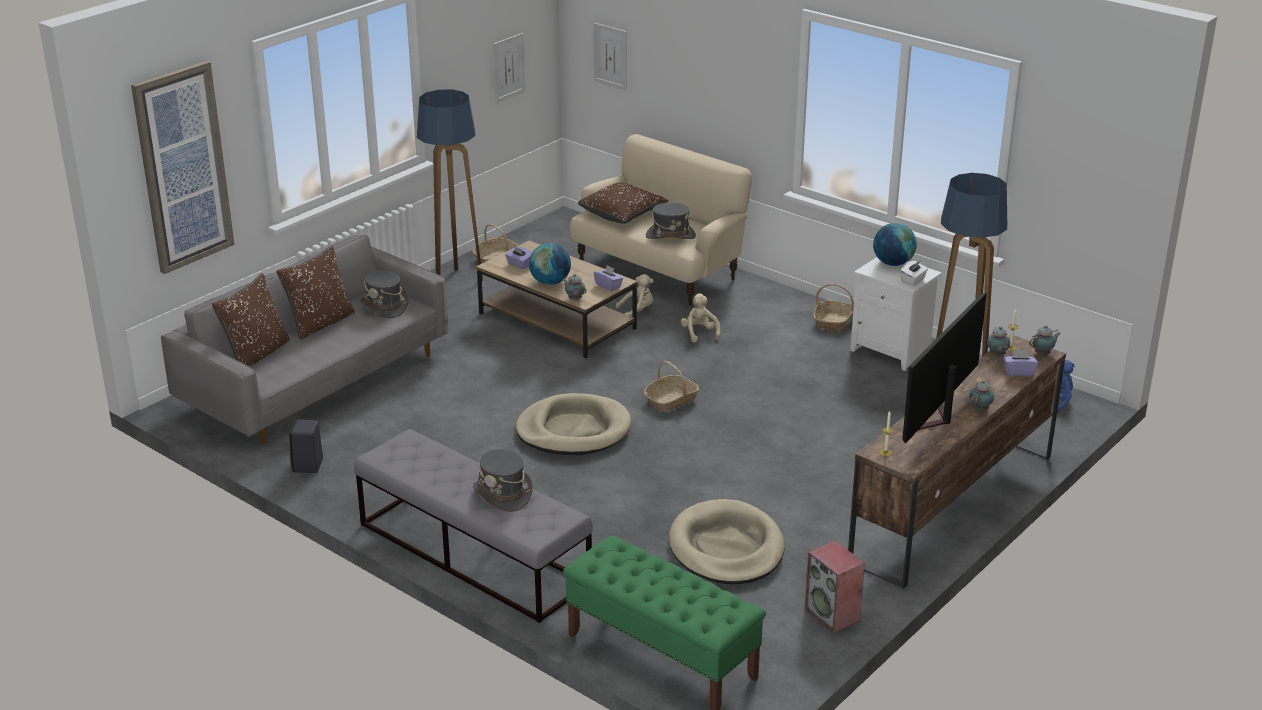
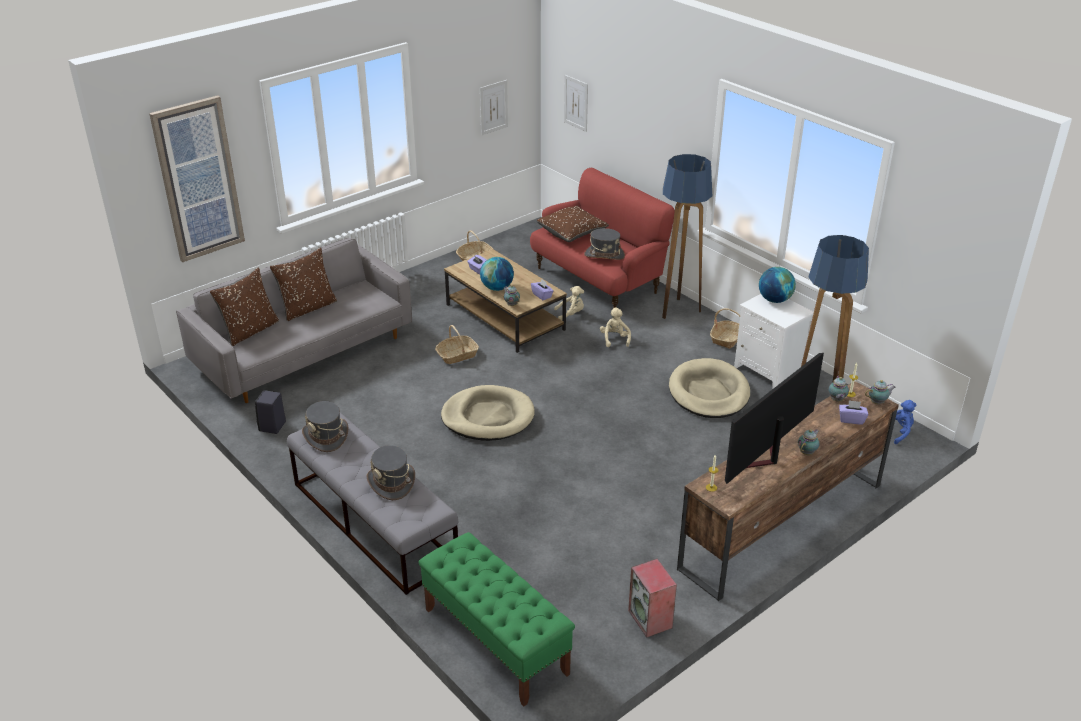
camera: 10 degrees right, 5 degrees up
(385, 306) = (361, 298): grey hat -> grey hat (326, 436)
(455, 281) = (436, 275): floor lamp -> floor lamp (677, 311)
(658, 270) = (598, 279): beige sofa -> red sofa
(671, 400) = (574, 398): basket -> basket (457, 355)
(726, 548) = (579, 542): beige dog bed -> beige dog bed (709, 392)
(913, 280) = (787, 317): white tissue box -> none

